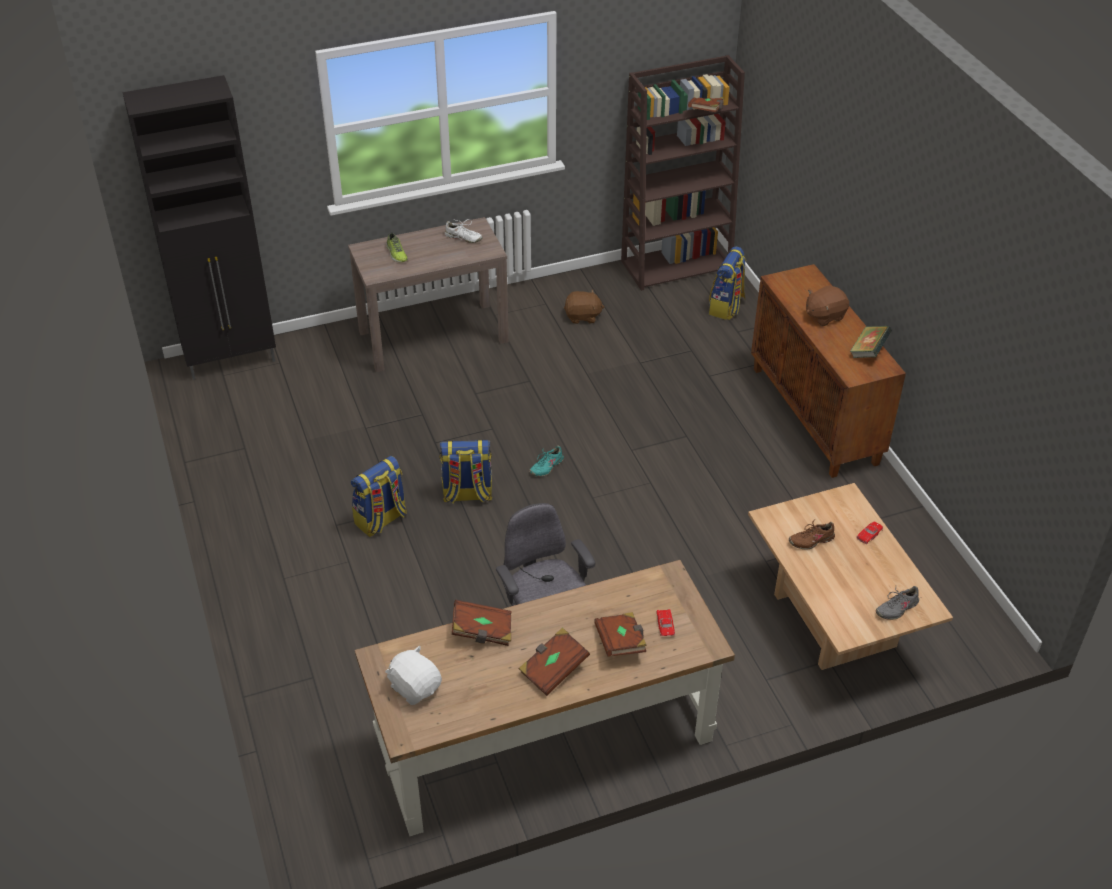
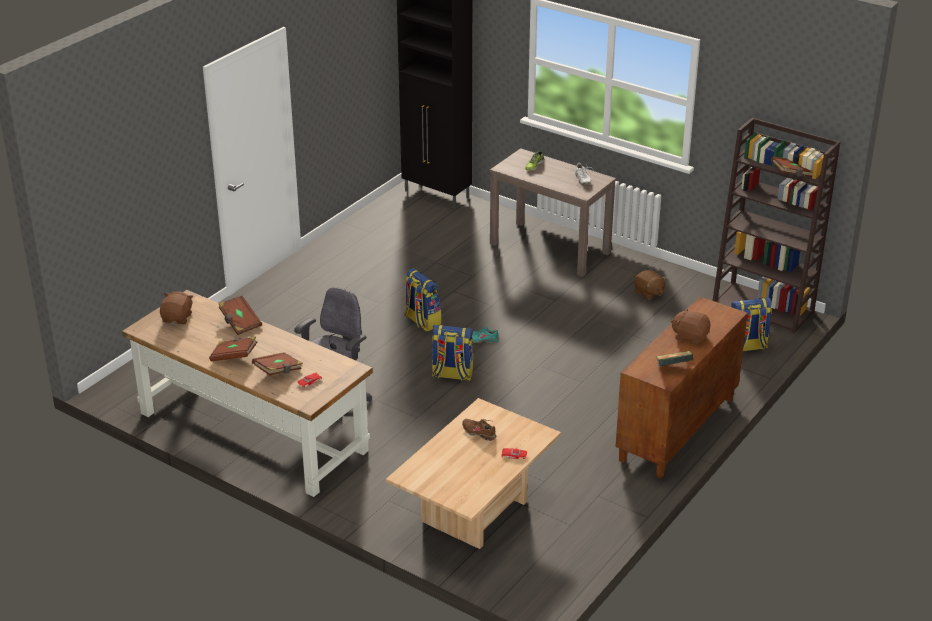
camera: 55 degrees right, 10 degrees down
(381, 520) = (365, 301): backpack -> backpack (452, 374)
(415, 687) = (177, 318): white plush toy -> brown plush toy
(896, 608) = (453, 490): grey shoe -> none

